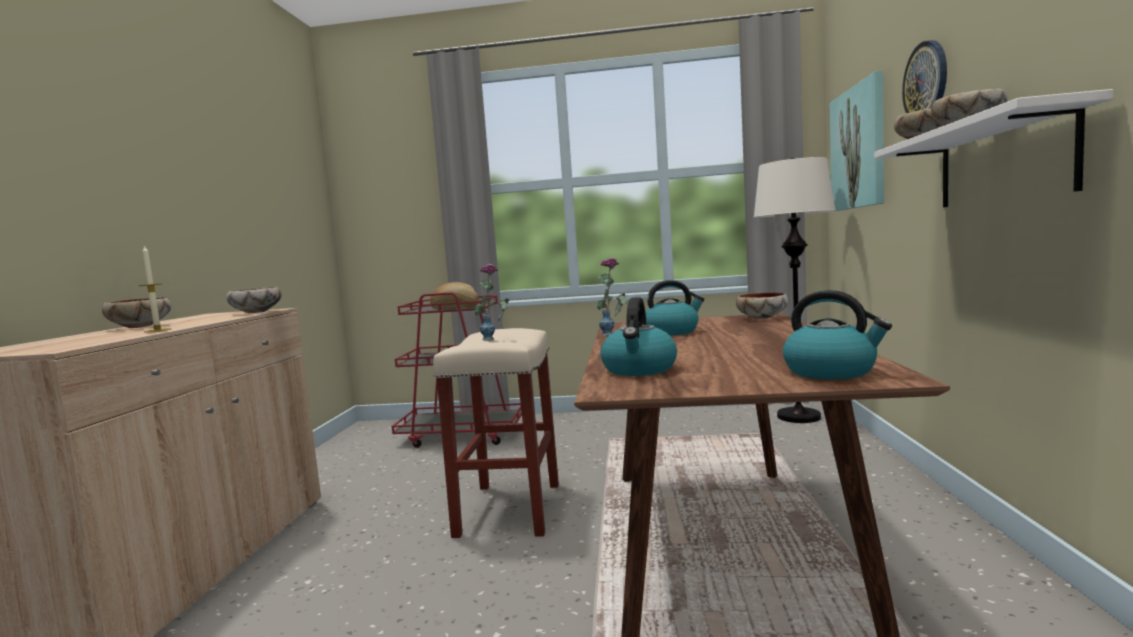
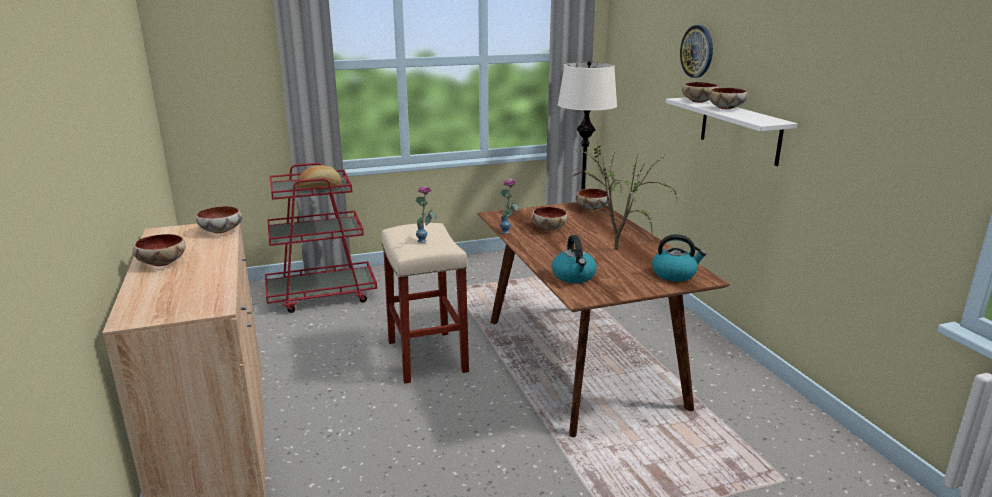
camera: 25 degrees left, 15 degrees up
(157, 330) = (217, 272): candle -> none
(672, 332) = (548, 228): kettle -> bowl
(748, 348) = (615, 250): none -> potted plant
(858, 148) = (637, 63): picture -> none

